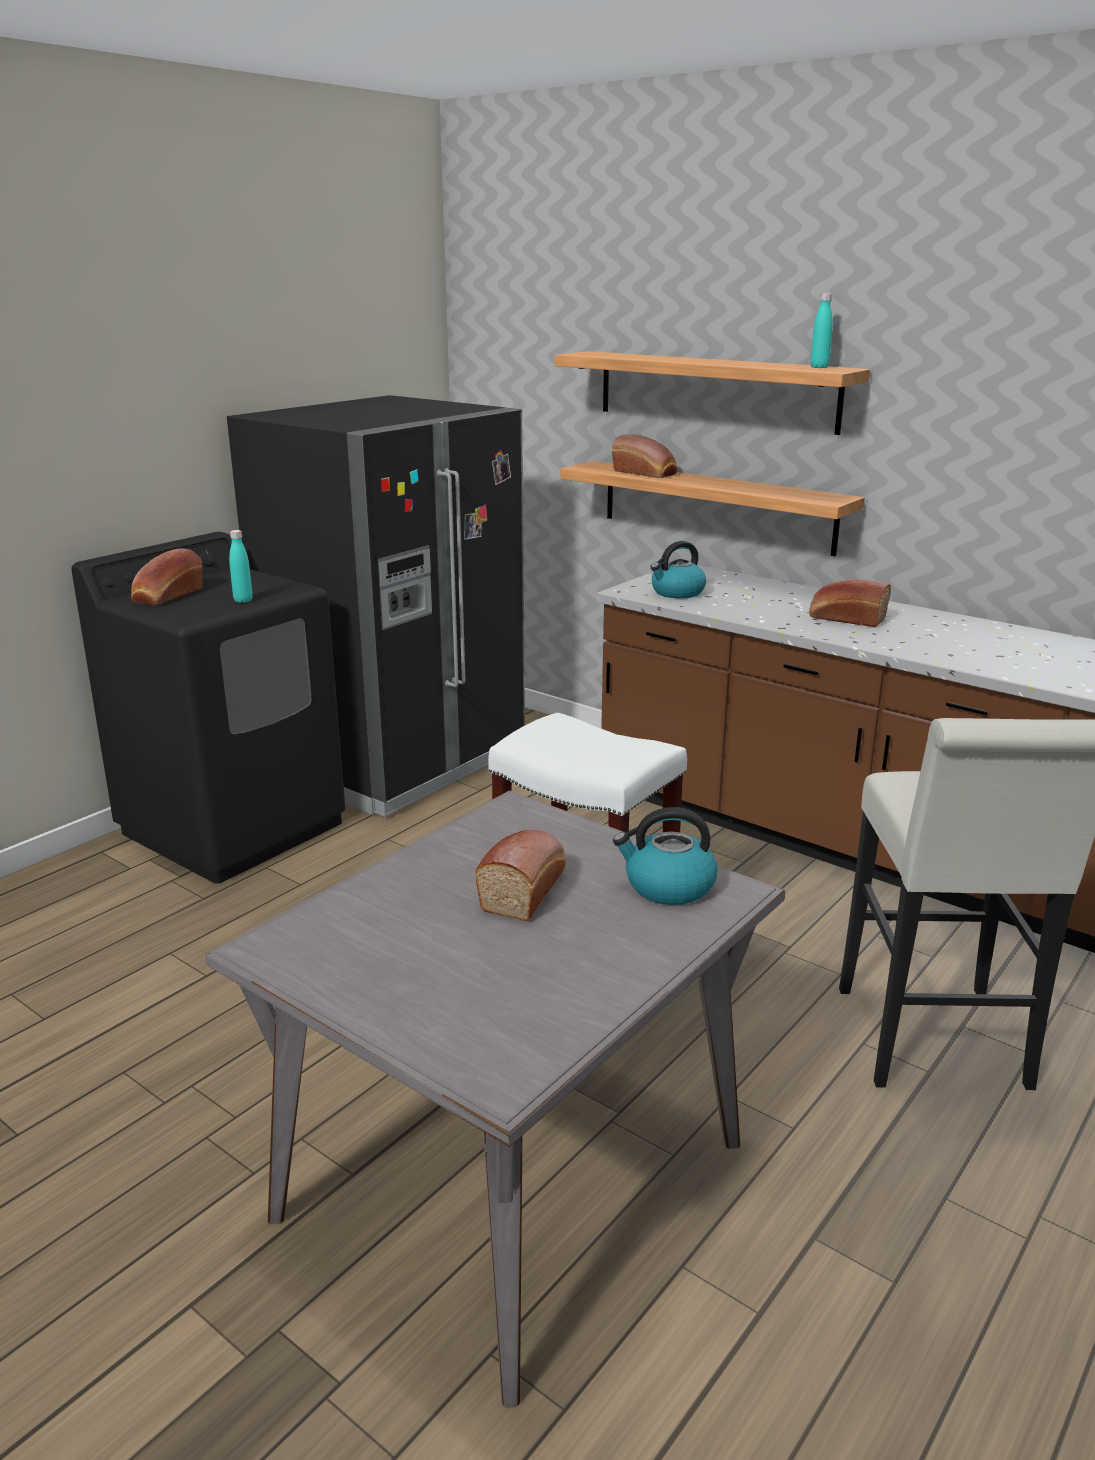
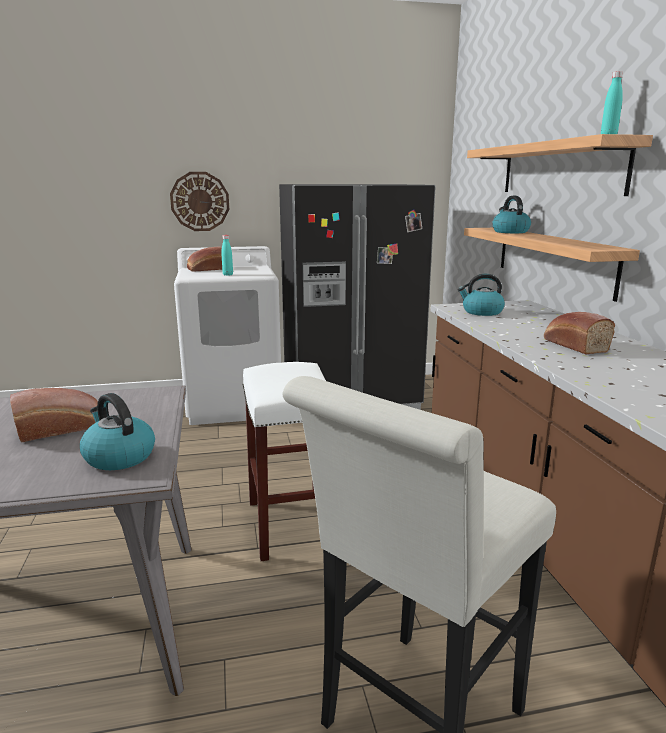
camera: 40 degrees right, 5 degrees down
(95, 465) = (200, 201): none -> wall clock
(234, 827) = (234, 404): black washing machine -> white washing machine
(646, 473) = (509, 232): bread -> kettle

